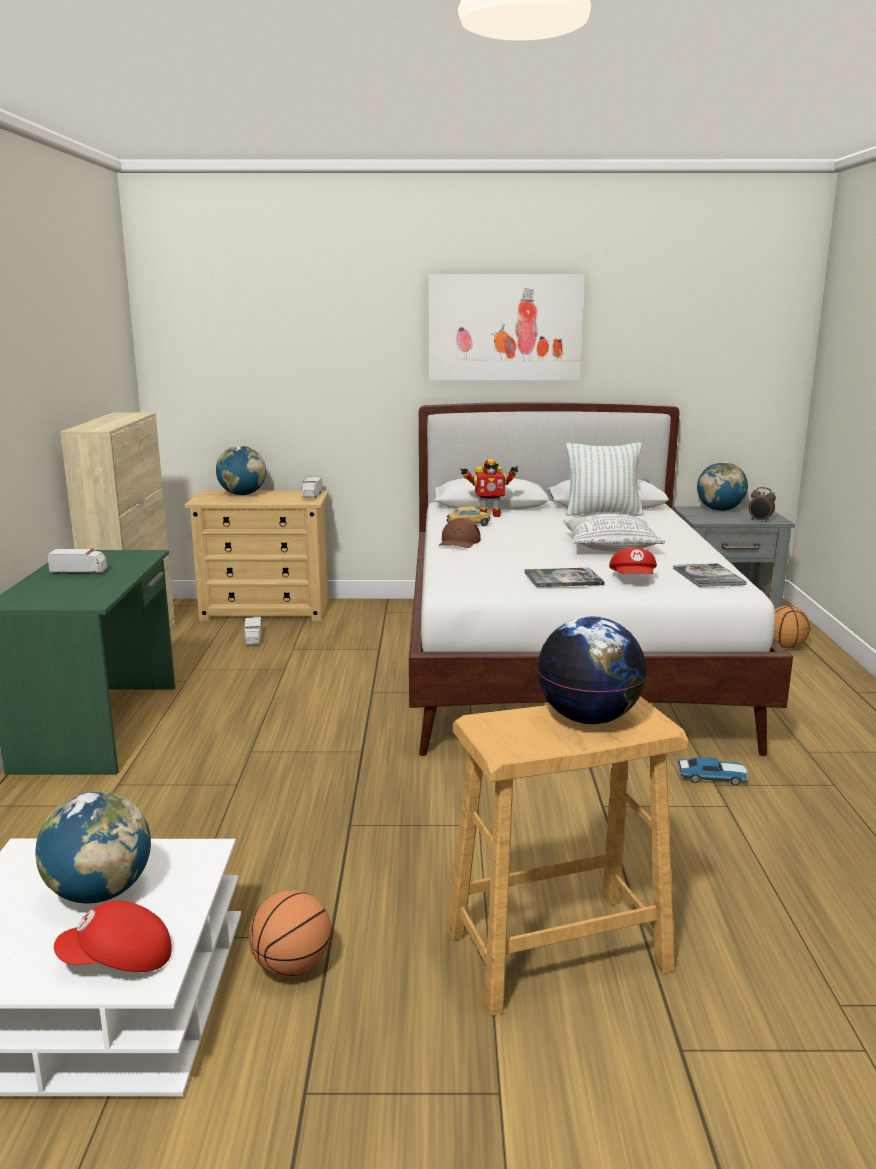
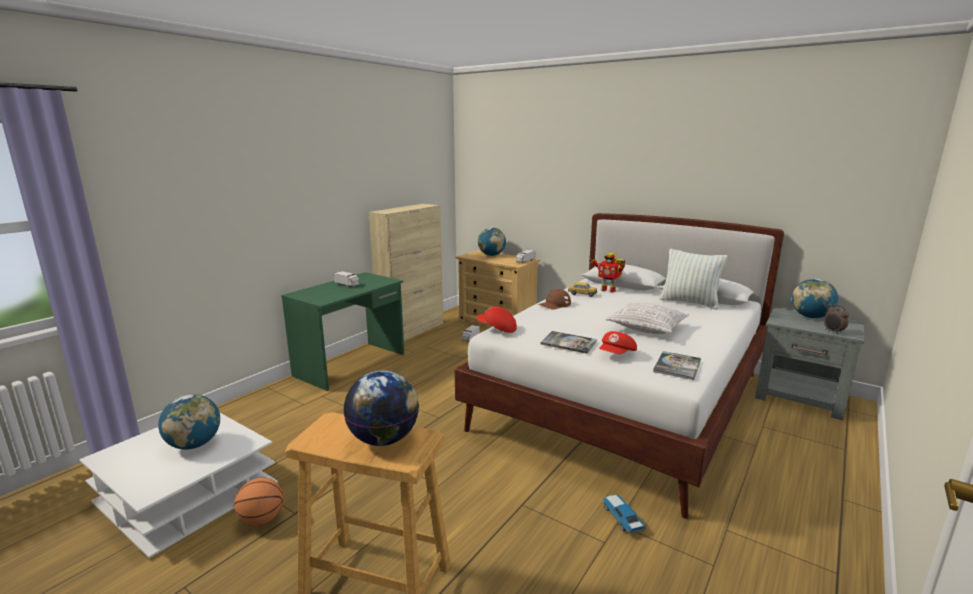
camera: 35 degrees right, 0 degrees up
(118, 961) = (153, 480): red cap -> red cap (497, 328)
(504, 327) = (655, 164): picture -> none
(713, 777) = (622, 518): toy car -> toy car turned 150 degrees counterclockwise
(785, 646) = (822, 440): basketball -> none

